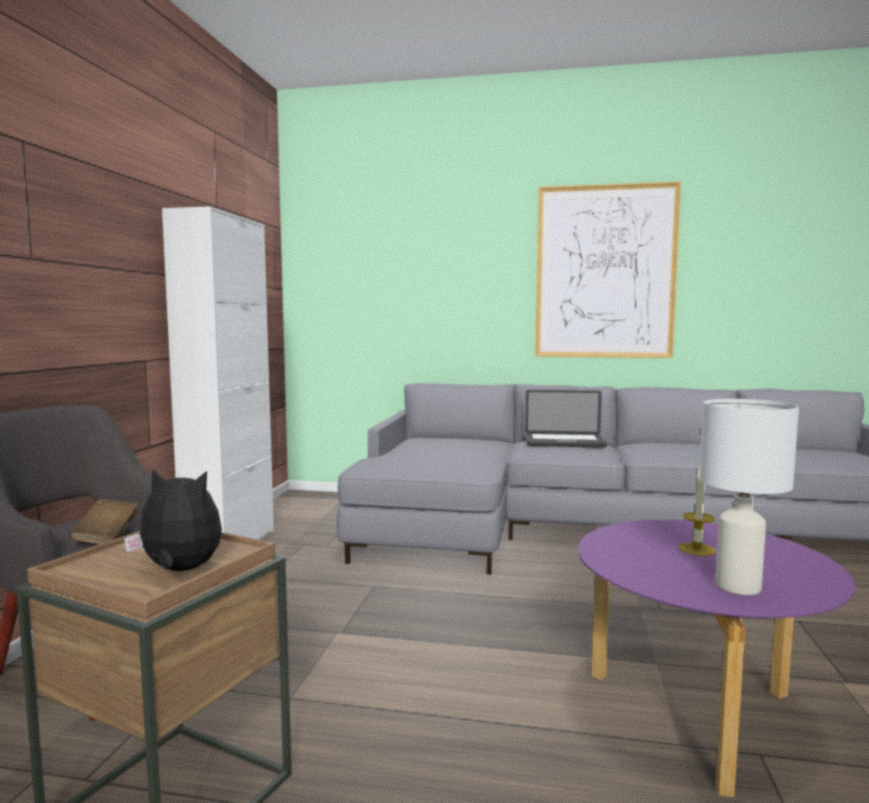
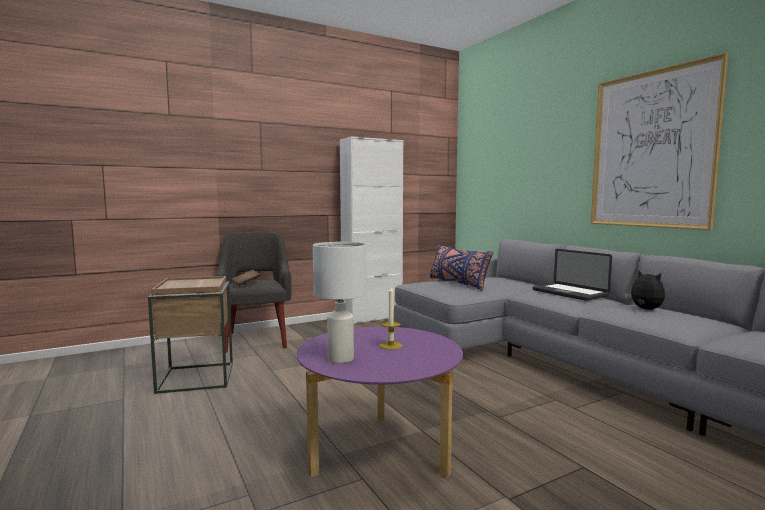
camera: 50 degrees right, 0 degrees up
(179, 571) = (184, 287): plush toy -> plush toy (645, 309)
(420, 454) = (458, 283): none -> blue pillow

